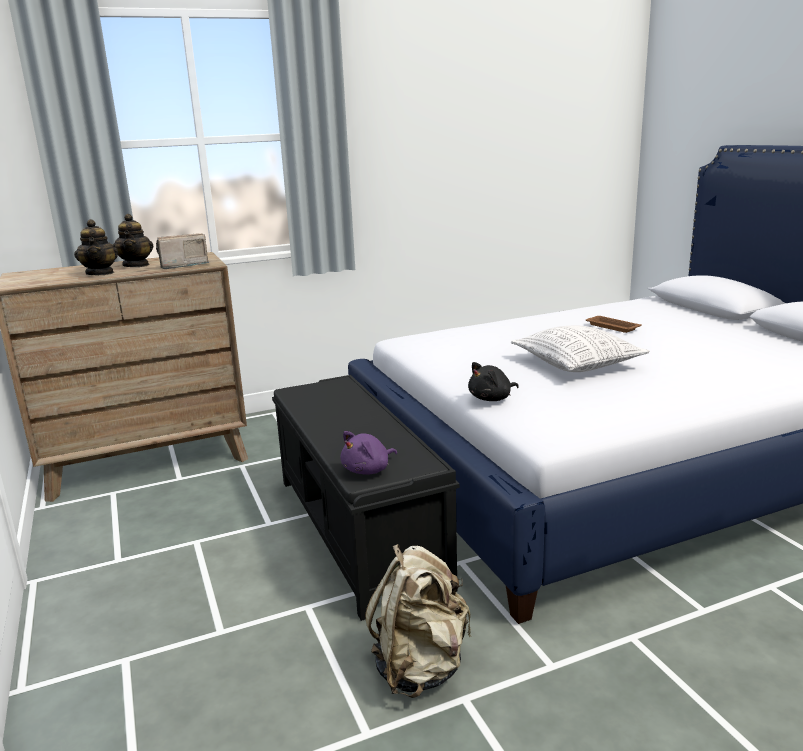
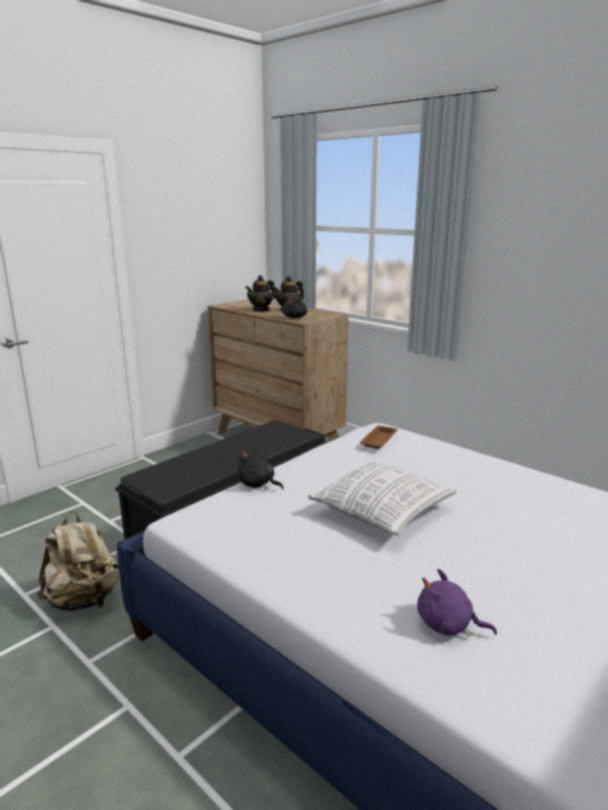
camera: 65 degrees right, 0 degrees up
(182, 265) = (295, 317): radio -> black plush toy
(368, 470) = (153, 475): purple plush toy -> purple plush toy (448, 625)
(611, 327) = (536, 517): brown tray -> brown tray (379, 440)

